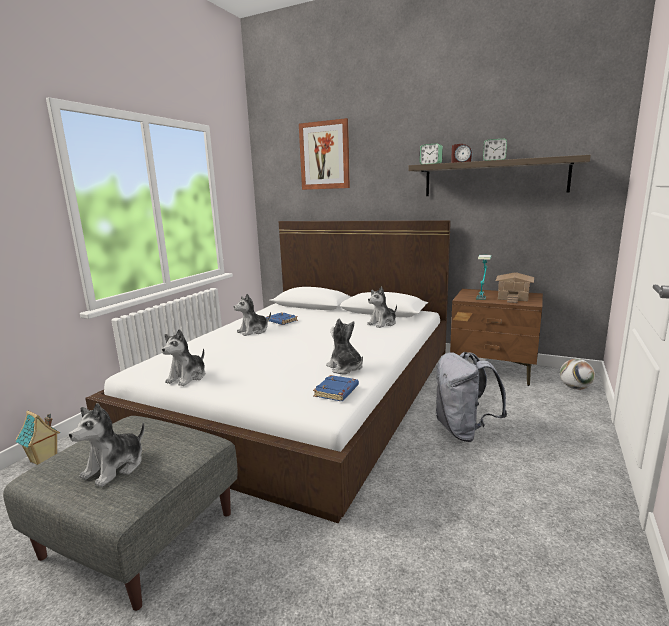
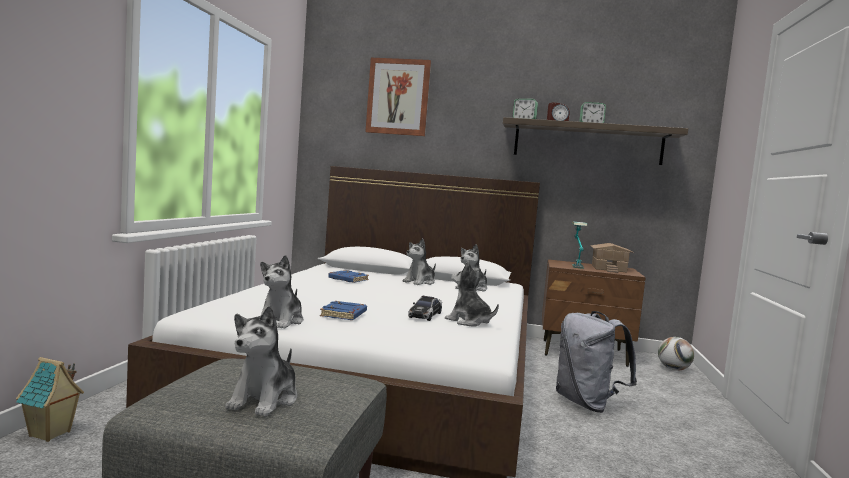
camera: 15 degrees left, 10 degrees down
(253, 331) = (321, 286): plush toy -> plush toy (420, 282)
(313, 362) = (425, 315): none -> toy car
(336, 392) = (480, 340): blue book -> blue book (344, 315)

